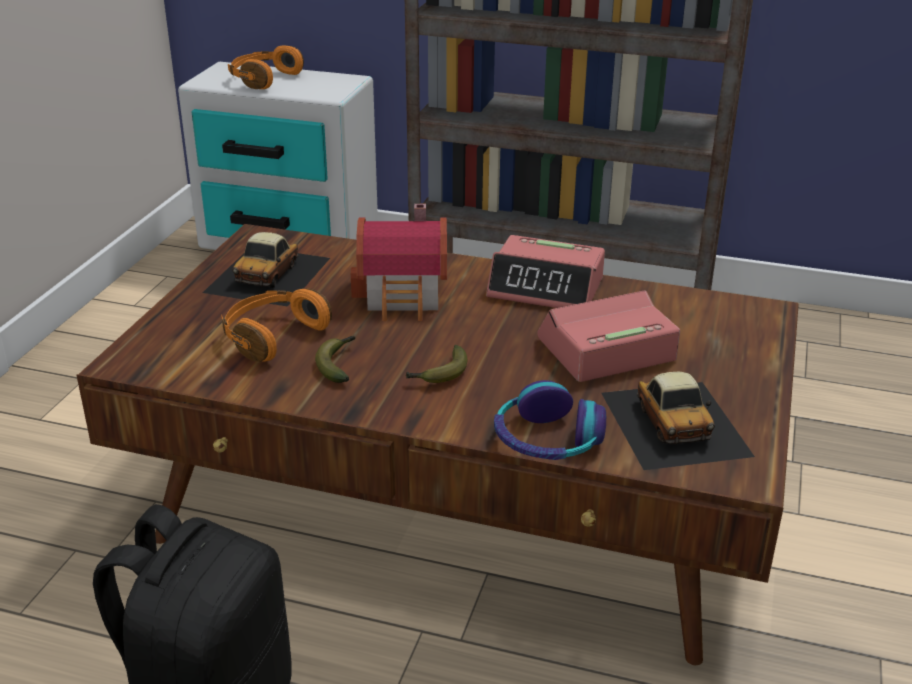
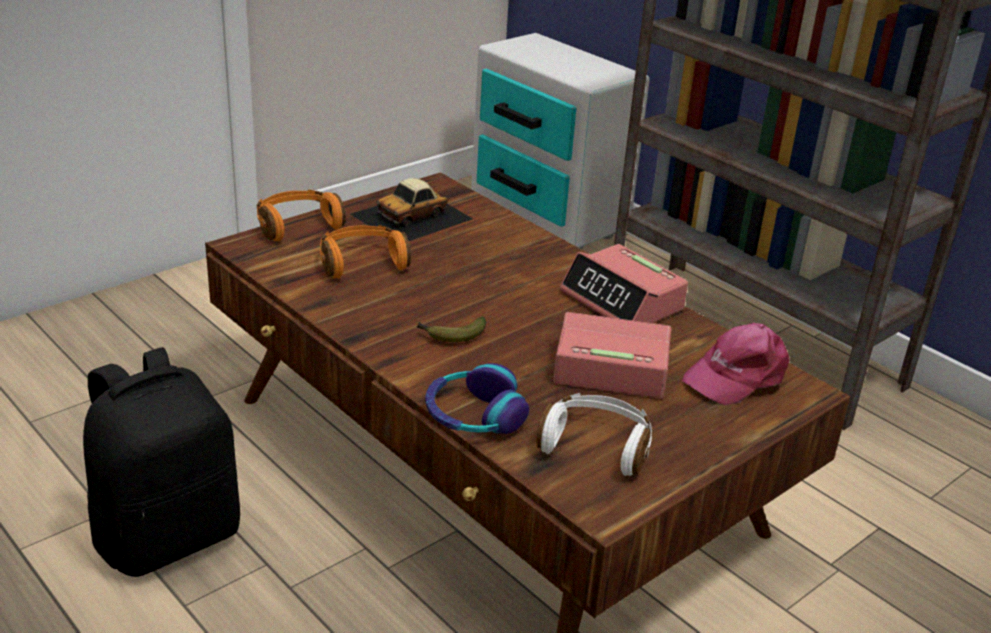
camera: 30 degrees right, 0 degrees up
(263, 79) = (552, 56): orange headphones -> orange headphones (297, 225)
(338, 364) = (385, 300): banana -> none
(406, 296) = (497, 268): toy house -> none
(675, 423) = (596, 445): toy car -> white headphones
(705, 318) = (737, 376): none -> pink cap

